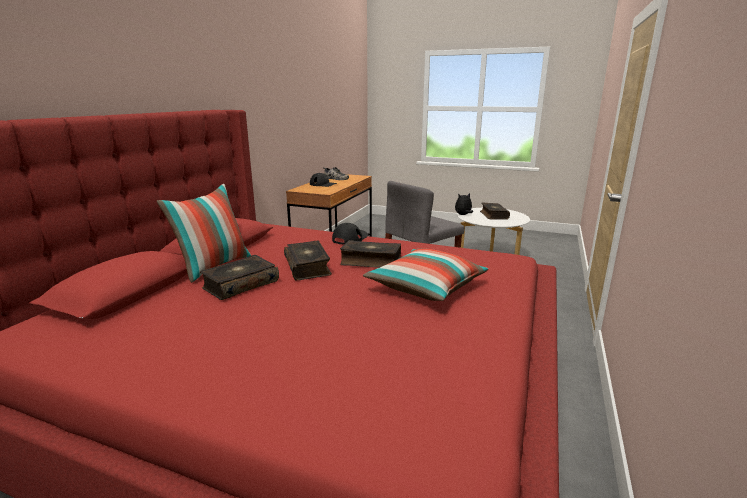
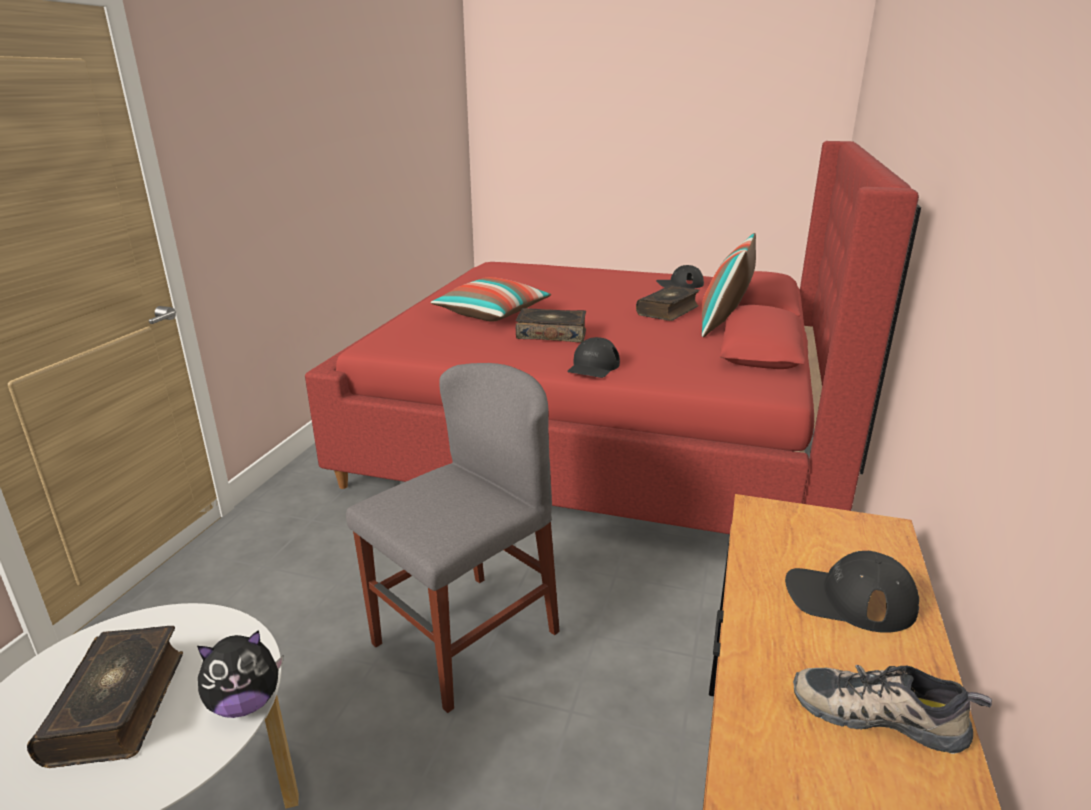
camera: 175 degrees right, 5 degrees up
(152, 340) = (679, 284): none -> black cap
(308, 267) = (619, 326): book -> none

